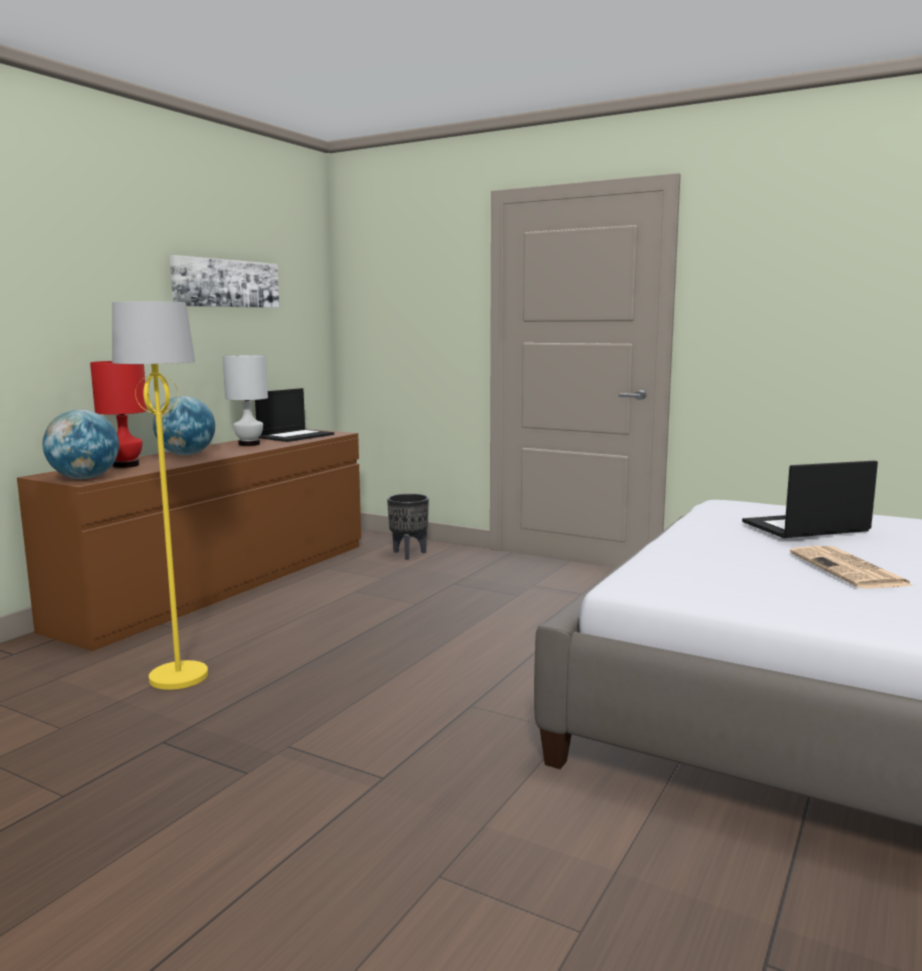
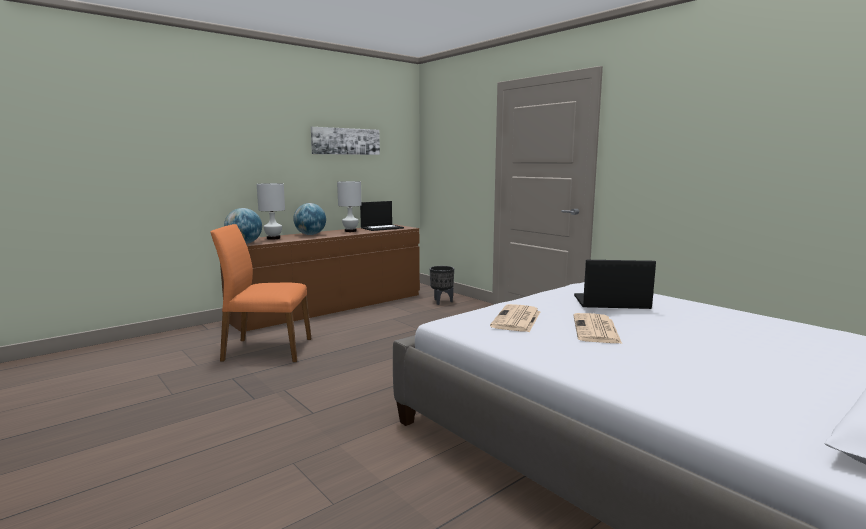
camera: 20 degrees right, 0 degrees up
(126, 465) = (273, 238): red table lamp -> white table lamp
(178, 677) = (266, 350): yellow floor lamp -> orange chair
(725, 567) = (517, 319): none -> newspaper

